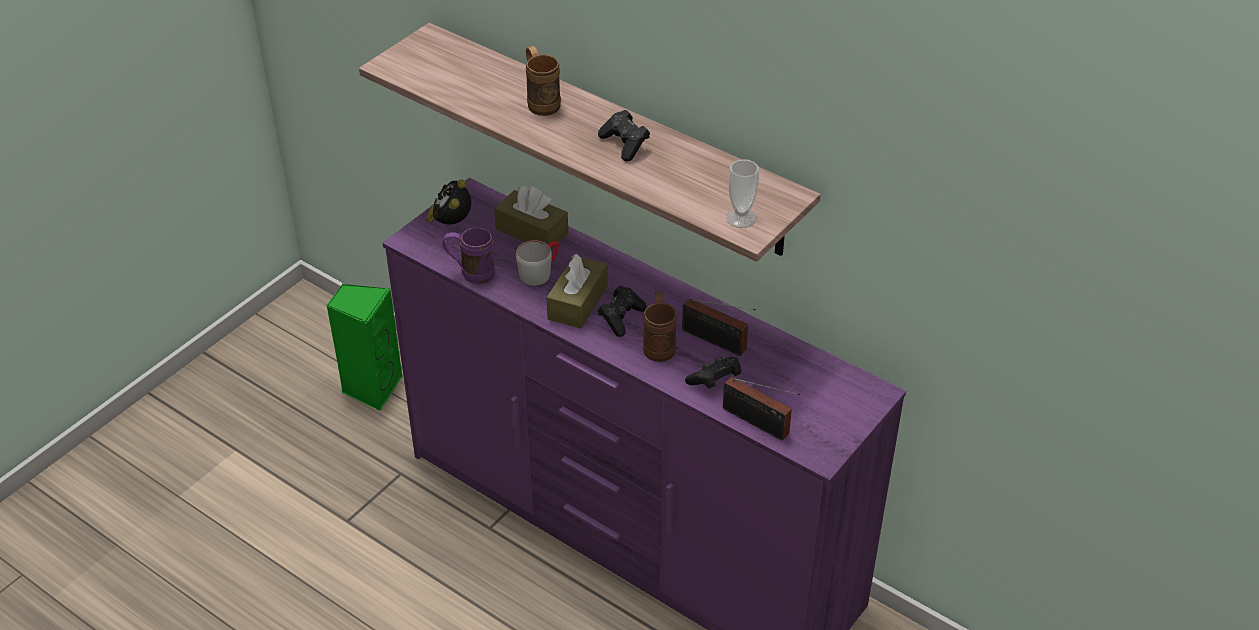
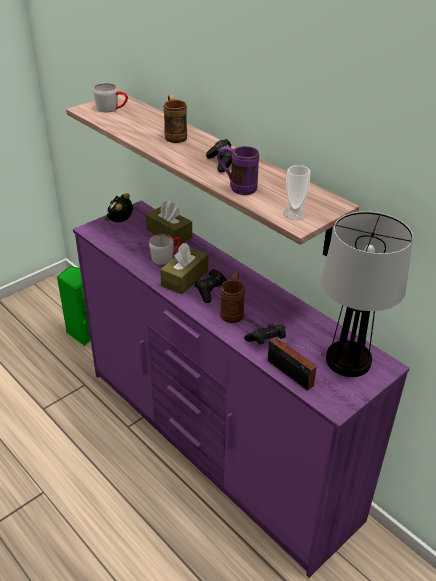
camera: 10 degrees right, 5 degrees down
(429, 59) = (112, 109): none -> grey mug
(470, 273) = (120, 252): purple mug -> purple mug (237, 188)
(717, 342) = (274, 315): radio -> none
(826, 394) = (348, 361): none -> table lamp

